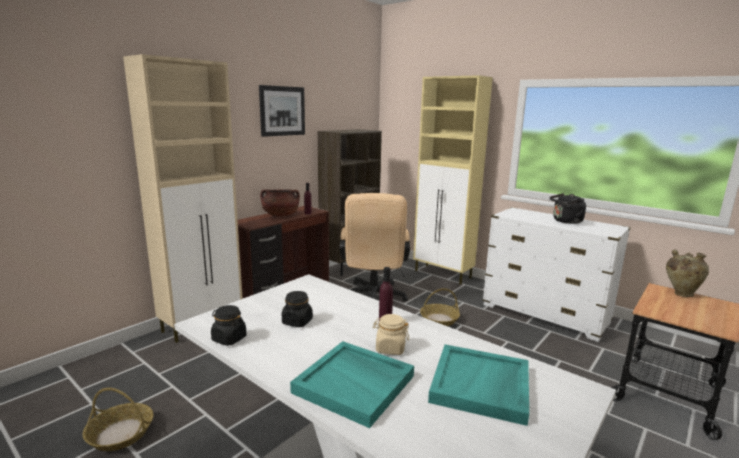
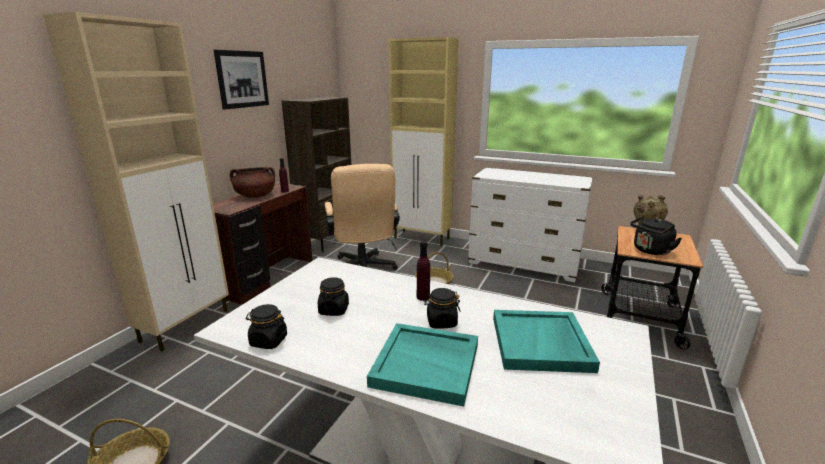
camera: 15 degrees left, 5 degrees up
(390, 348) = (441, 322): beige jar -> black jar
(566, 221) = (539, 177): black kettle -> black kettle (650, 251)

